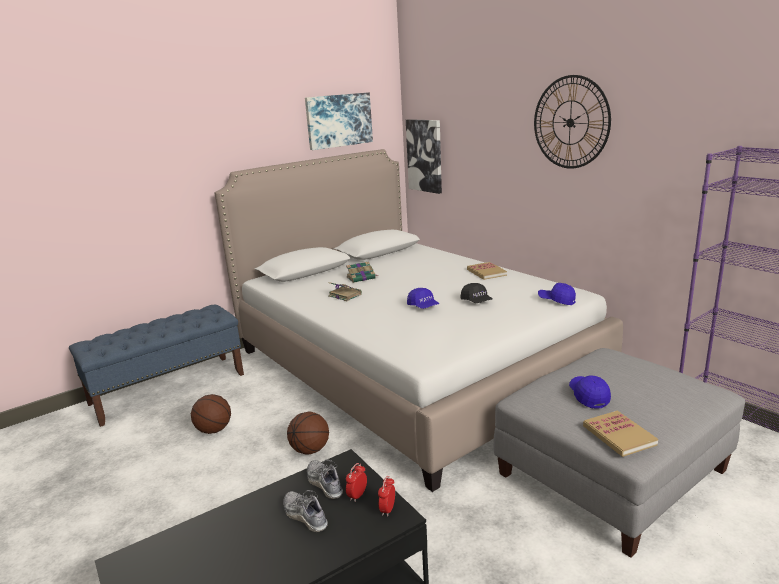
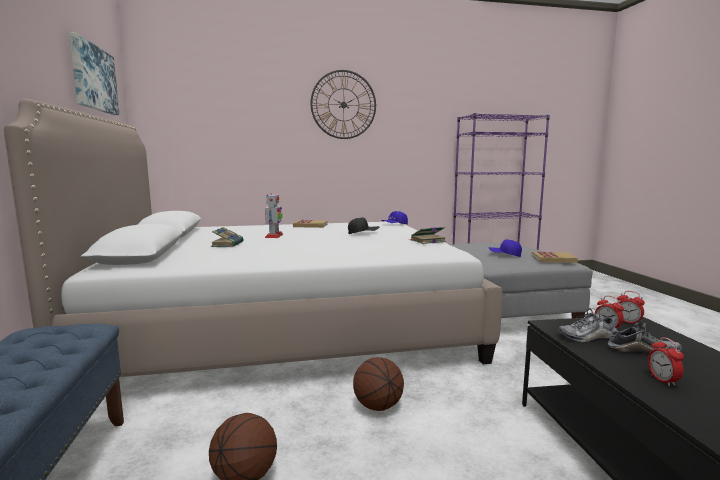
camera: 65 degrees left, 10 degrees down
(243, 523) = (662, 380): none -> alarm clock
(305, 516) = (642, 351): shoe -> shoe turned 150 degrees counterclockwise
(344, 295) = (261, 251): book -> book (427, 241)
(411, 279) = (274, 236): none -> toy robot
(423, 306) = (349, 240): blue cap -> none
(425, 155) = (170, 138): picture -> none

